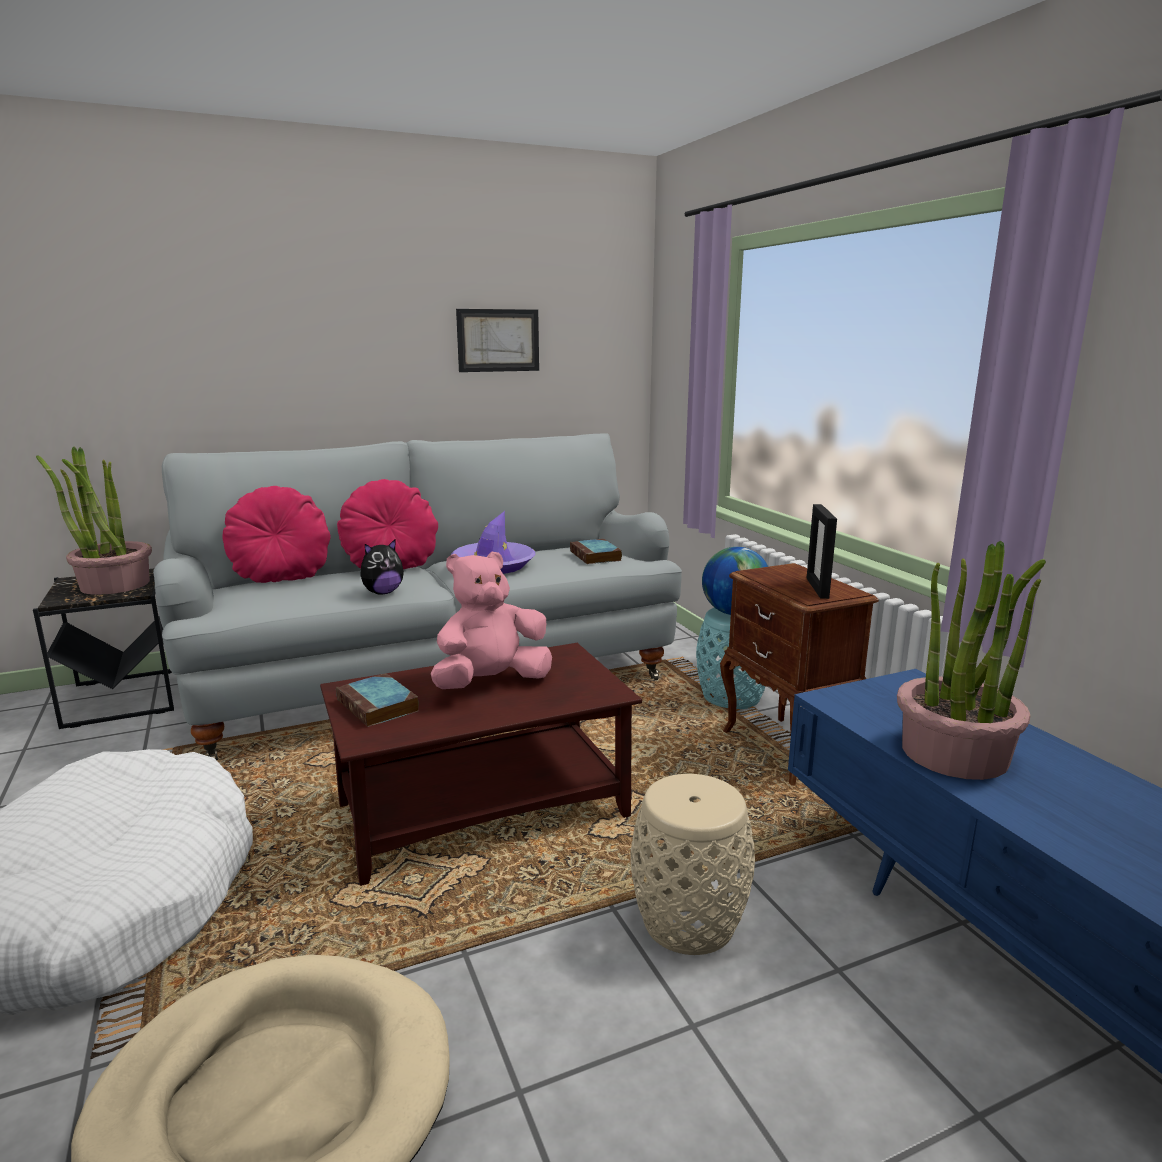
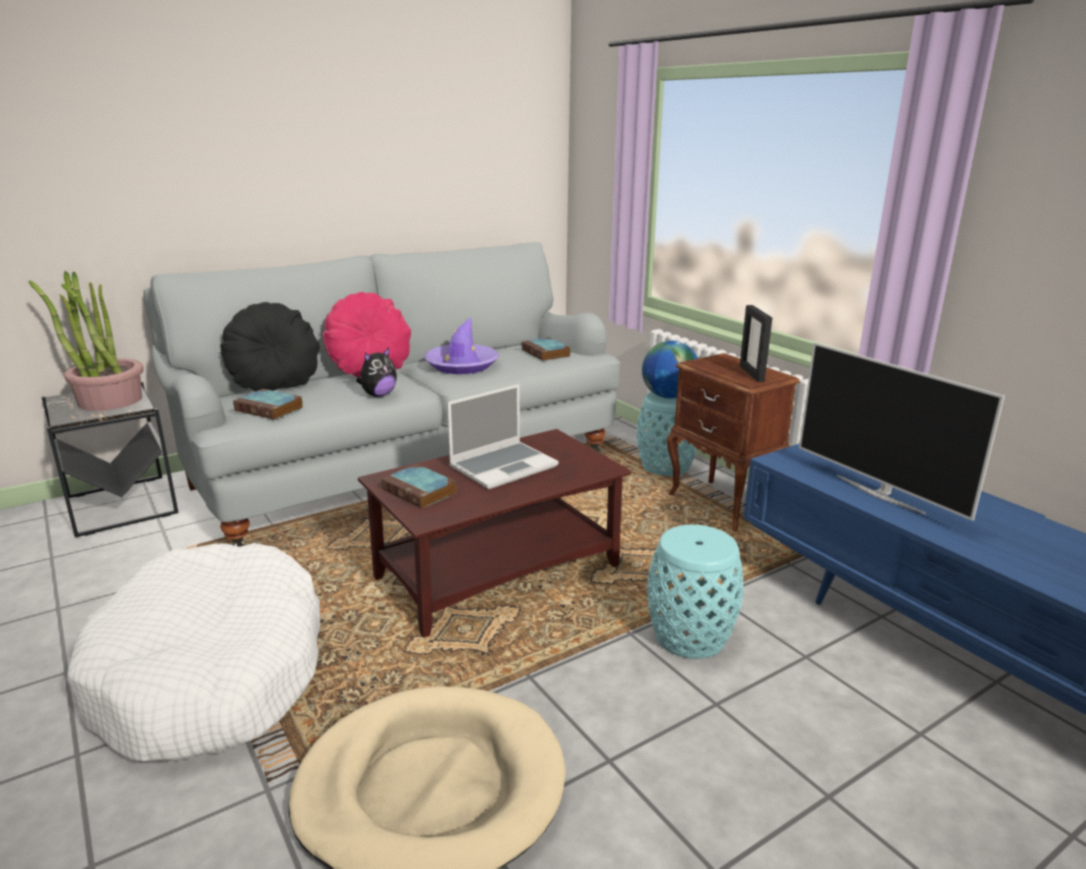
camera: 10 degrees left, 5 degrees up
(257, 601) = (270, 409): none -> book
(282, 579) = (276, 387): pink pillow -> black pillow
(491, 683) = (503, 466): pink plush toy -> laptop
(498, 340) = (438, 157): picture -> none
(689, 923) = (690, 637): beige stool -> turquoise stool
(954, 754) = (880, 494): potted plant -> television

